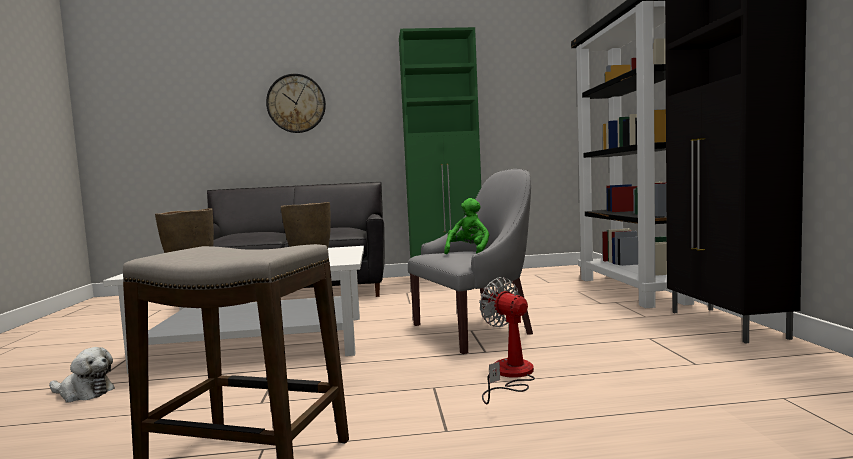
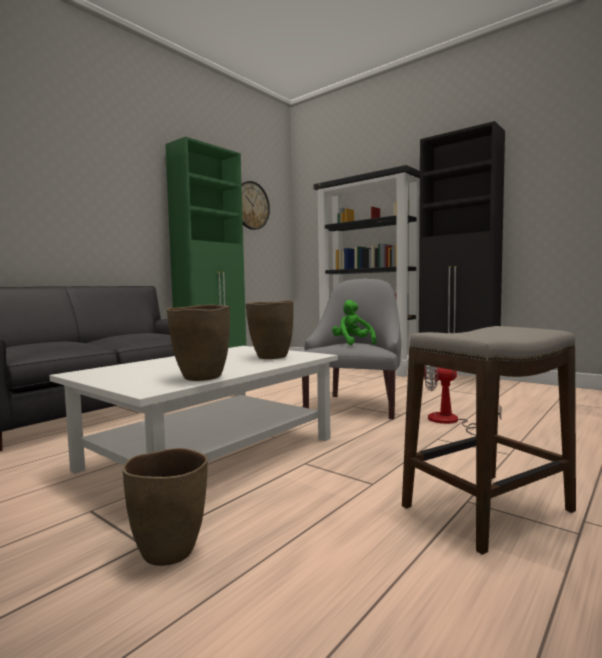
camera: 45 degrees left, 0 degrees up
(83, 393) = (169, 551): plush toy -> brown vase
(296, 103) = (57, 188): wall clock -> wall clock (251, 205)

